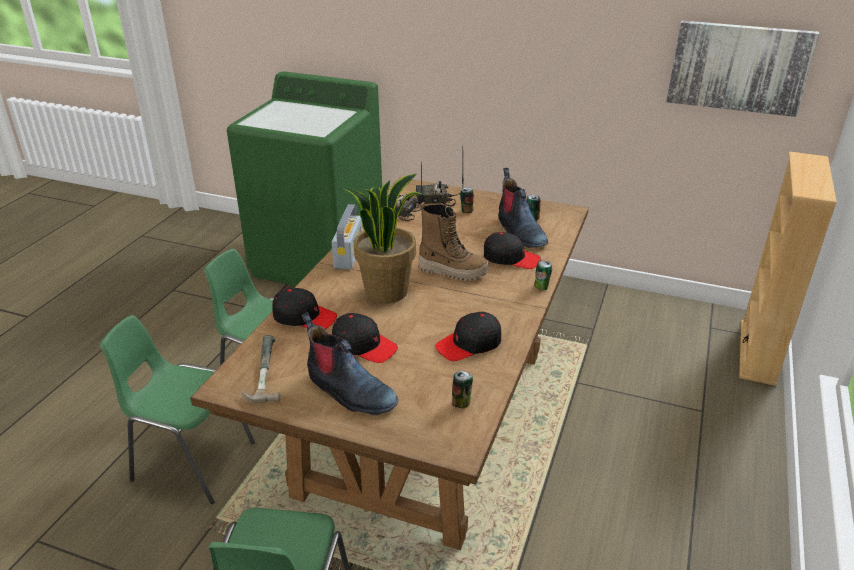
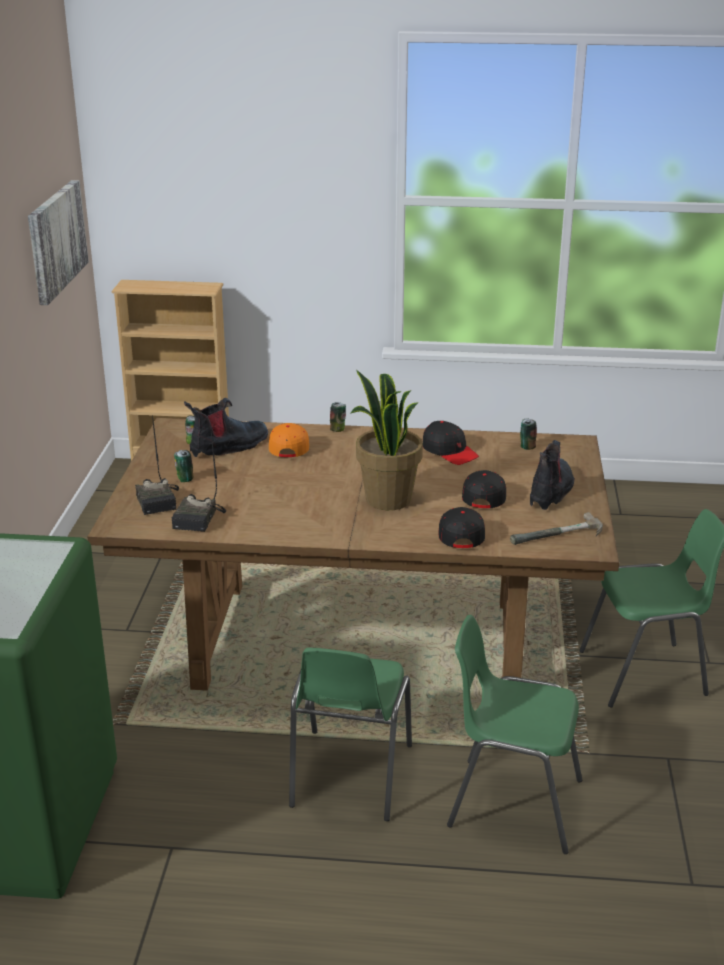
camera: 105 degrees left, 5 degrees down
(191, 461) = (511, 803): green chair -> green chair turned 105 degrees clockwise
(348, 255) = (322, 533): radio -> none
(452, 271) = (330, 471): boot -> none
(510, 258) = (289, 446): black cap -> orange cap

